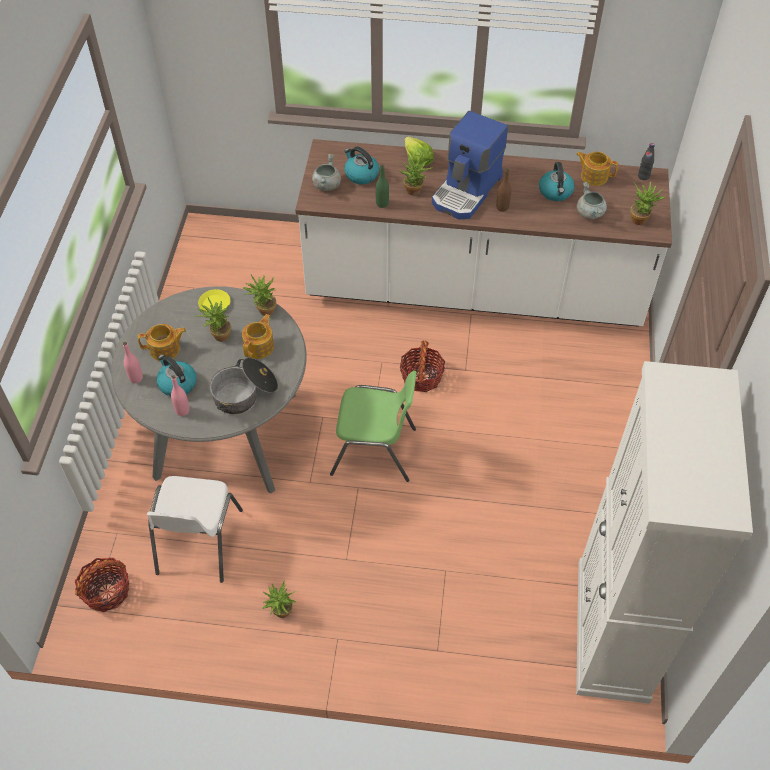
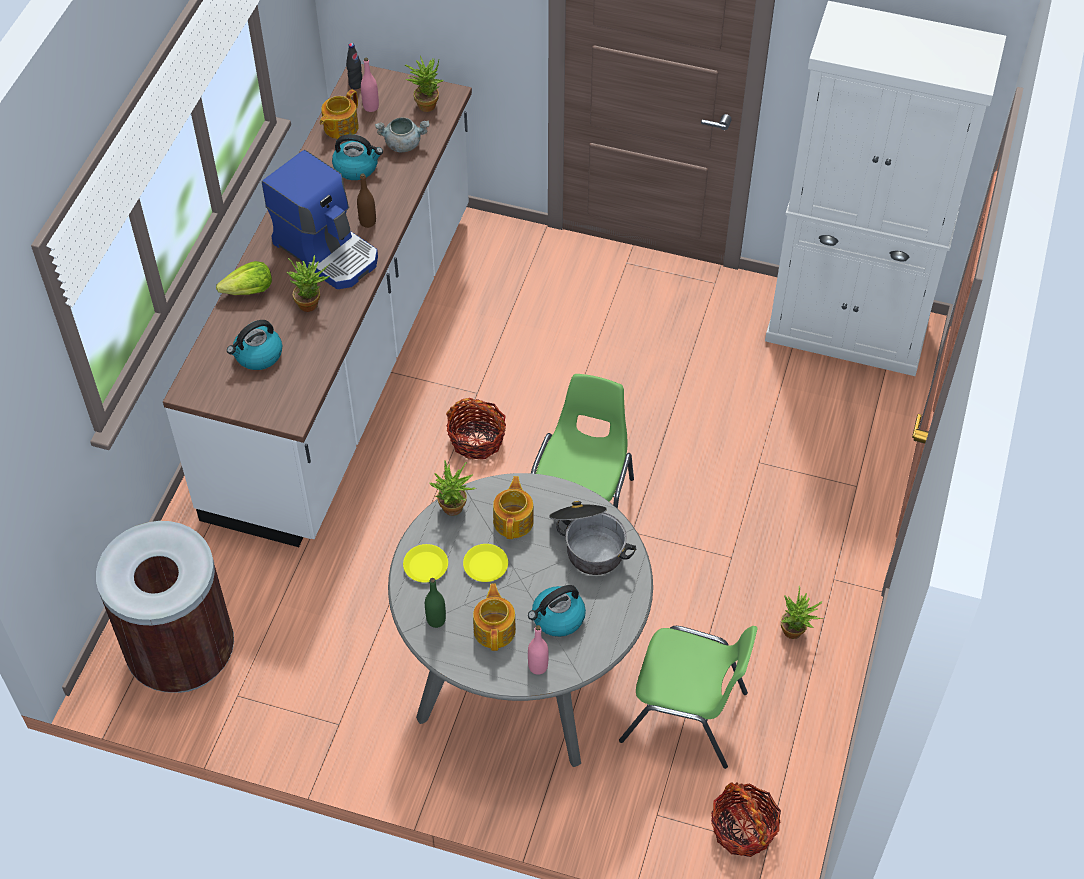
camera: 80 degrees left, 0 degrees up
(182, 410) = (603, 614): pink bottle -> pink bottle (371, 107)
(197, 543) = (686, 717): white chair -> green chair
(218, 336) = (485, 566): potted plant -> yellow plate
(220, 256) = (183, 654): none -> brown trash can
(259, 346) = (514, 520): teapot -> teapot turned 60 degrees clockwise
(326, 185) = (265, 396): grey cooking pot -> none
(382, 203) = (322, 340): green bottle -> green bottle (436, 620)

